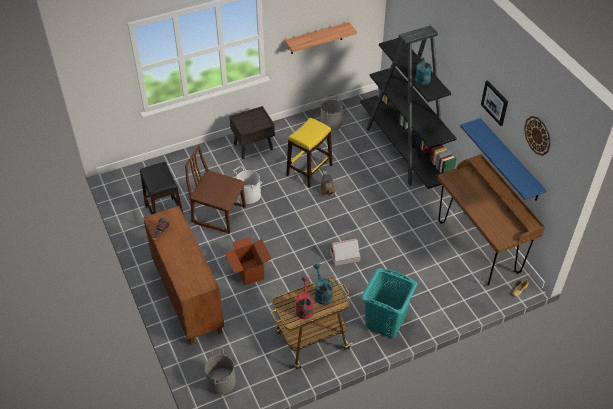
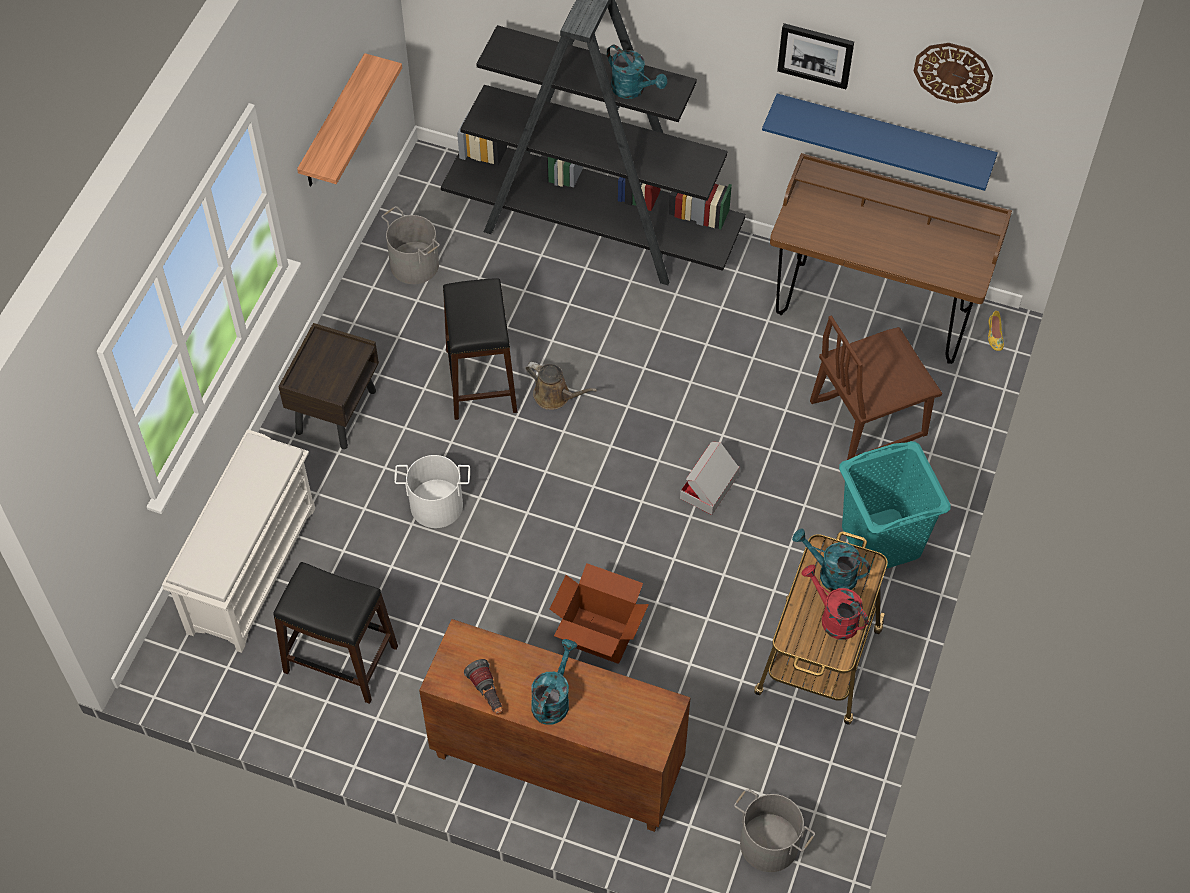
camera: 45 degrees left, 10 degrees up
(173, 171) = (252, 568): none -> white shoe rack
(177, 252) = (553, 699): none -> turquoise watering can
(219, 214) = (429, 580): brown chair -> brown chair (867, 418)
(309, 170) = (482, 380): yellow stool -> black stool

